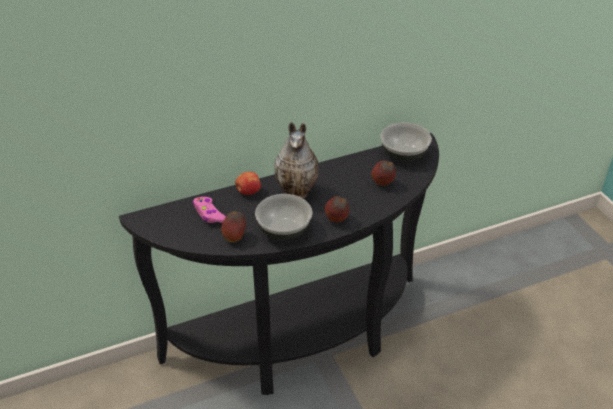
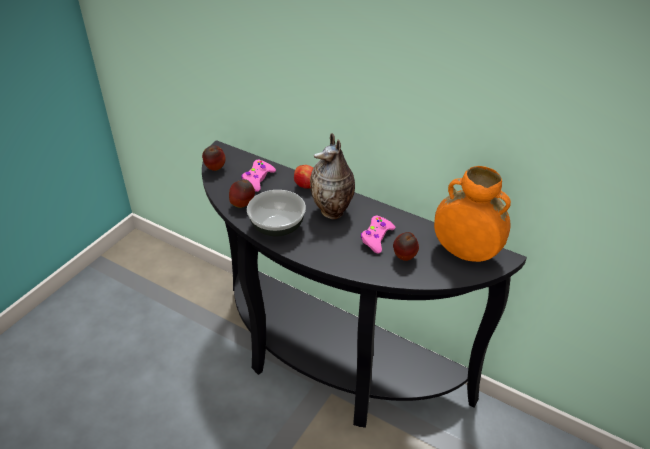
camera: 55 degrees right, 0 degrees up
(337, 220) = (321, 252): apple -> apple (215, 169)
(349, 186) = (376, 238): none -> pink game controller
(404, 154) = (465, 253): bowl -> orange vase

